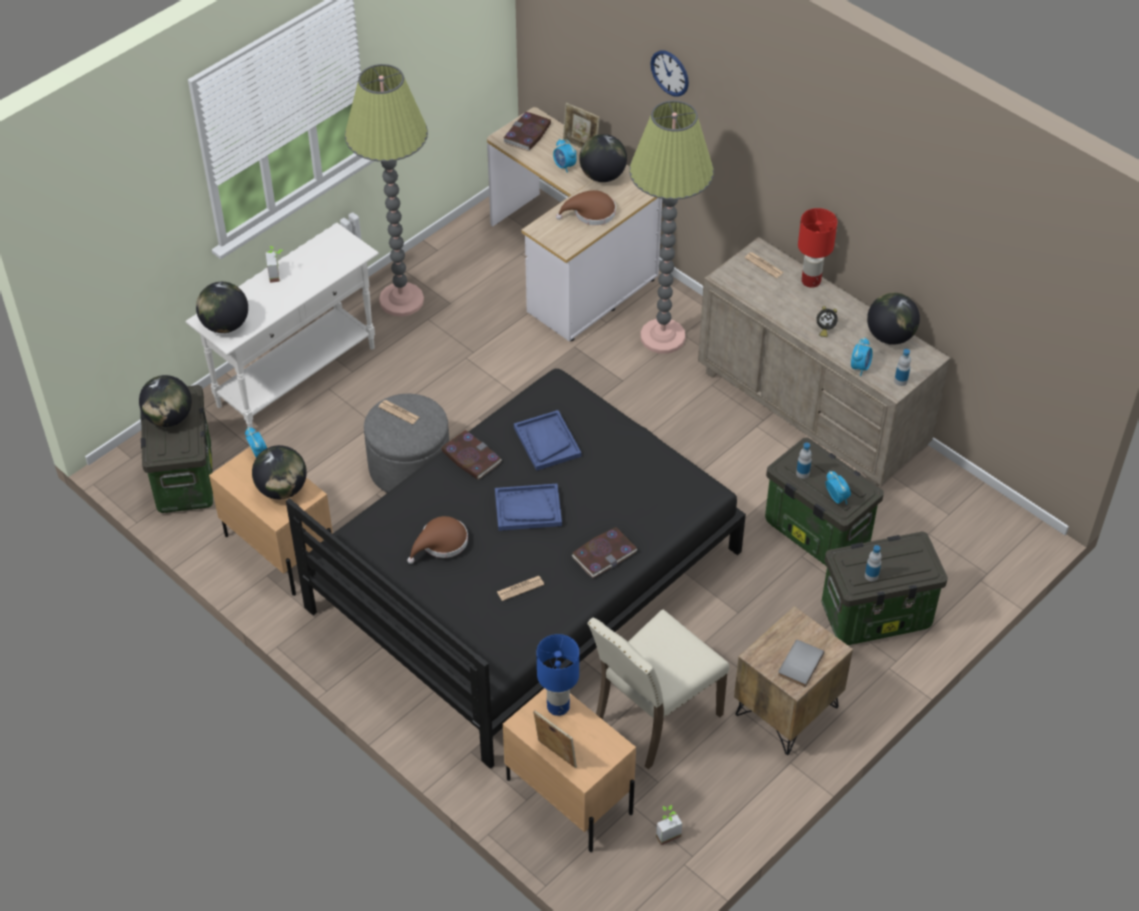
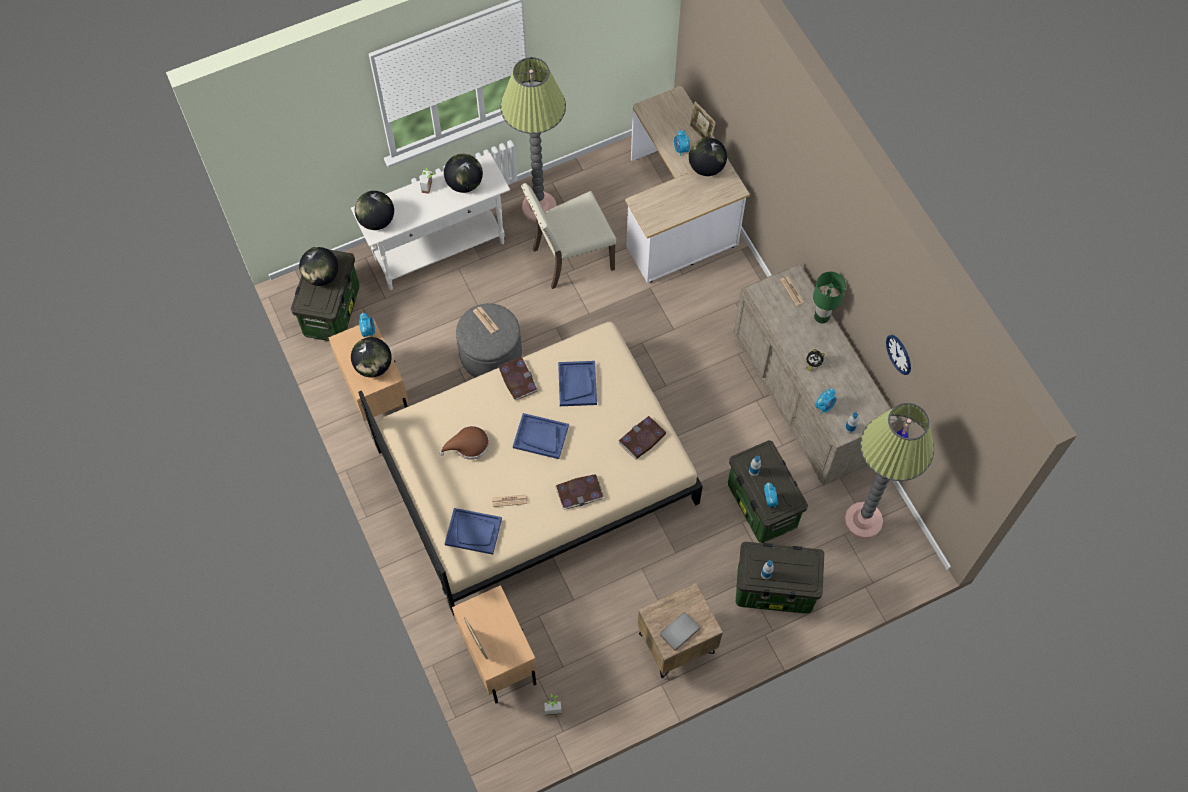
camera: 20 degrees right, 15 degrees up
(490, 635) = (473, 531): none -> blue tray
(523, 579) = (535, 473): black bed -> beige bed
(527, 134) = (665, 110): book -> book (642, 439)
(558, 706) = (495, 607): blue table lamp -> none
(591, 213) = (683, 200): brown hat -> none
(654, 717) = (581, 616): beige chair -> beige chair (570, 258)
(662, 337) = (719, 300): floor lamp -> floor lamp (863, 520)
(670, 73) = (763, 122): wall clock -> wall clock (899, 354)
(810, 281) = (821, 317): red table lamp -> green table lamp
(890, 336) = (860, 386): globe -> globe (464, 183)

